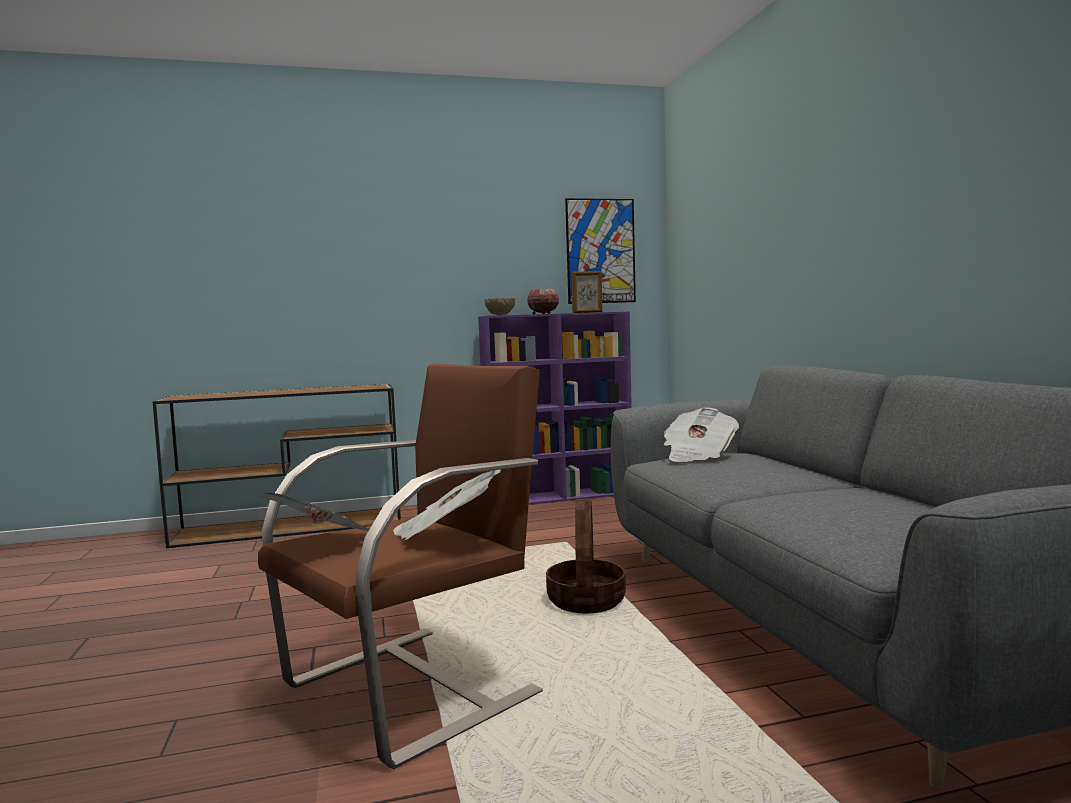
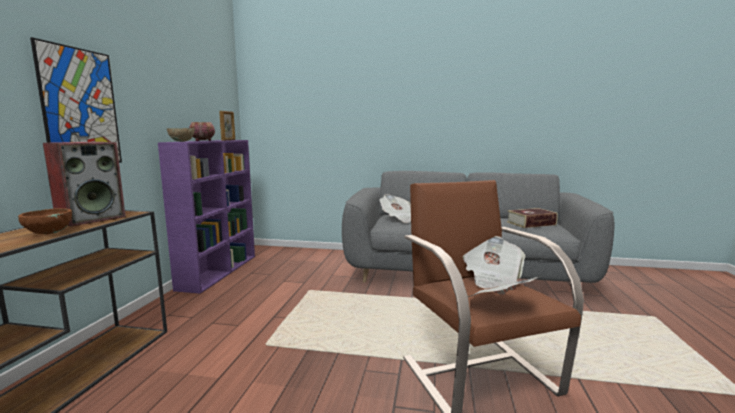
camera: 65 degrees left, 5 degrees up
(293, 392) = (48, 233): none -> brown bowl
(348, 387) = (92, 218): none -> speaker
(587, 601) = (402, 306): basket -> none
(600, 251) = (214, 96): picture -> picture (81, 107)
(886, 519) = (531, 223): none -> book

